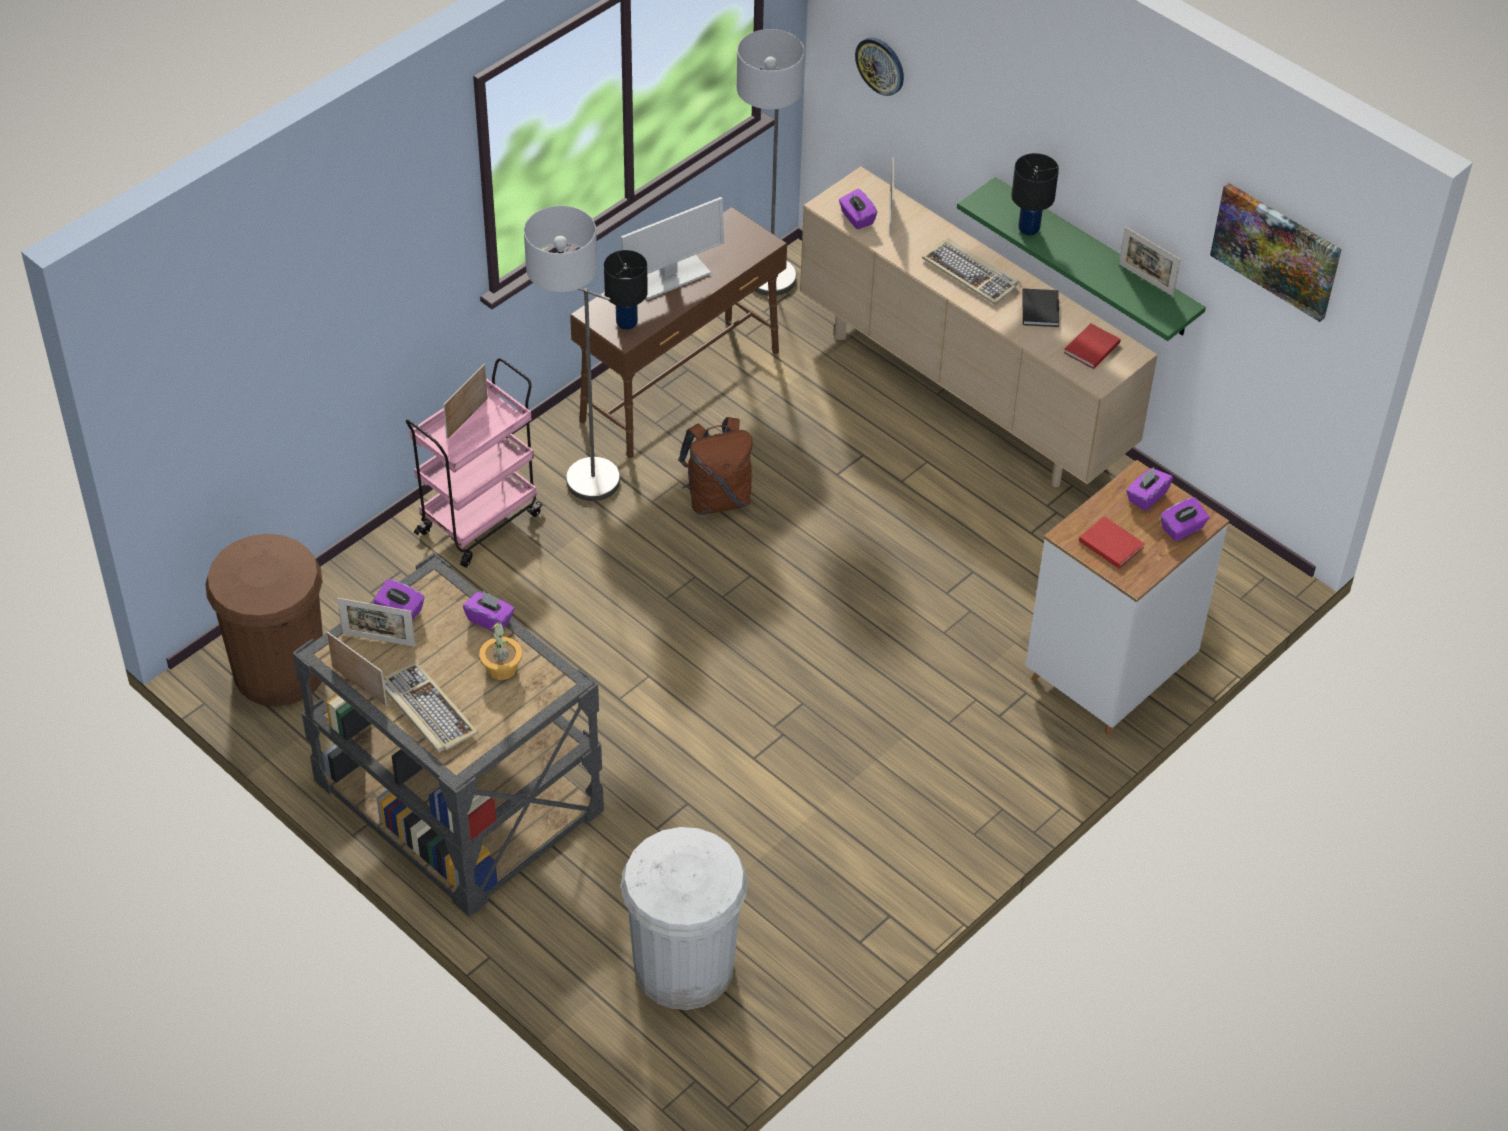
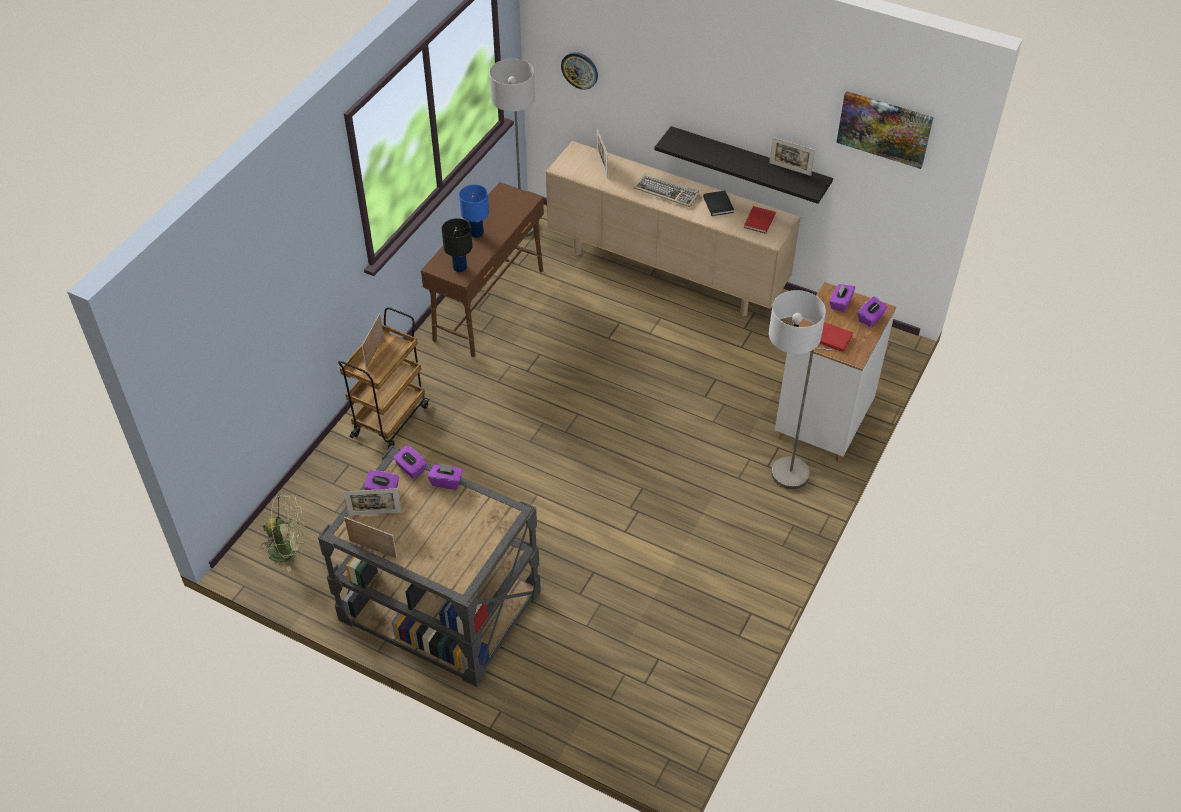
camera: 15 degrees left, 0 degrees up
(279, 670) = (289, 550): brown trash can -> green fan
(426, 710) = (425, 554): keyboard -> none
(481, 523) = (391, 420): pink cart -> brown cart
(502, 668) = (467, 512): potted plant -> none
(578, 475) = (444, 375): grey floor lamp -> grey floor lamp (778, 472)
(669, 277) = (476, 233): monitor -> blue table lamp
(684, 967) = (632, 683): white trash can -> none
(717, 499) = (539, 370): brown backpack -> none
(856, 218) = (582, 172): purple tissue box -> purple tissue box (411, 468)
(1030, 230) = (706, 153): black table lamp -> none
(1095, 259) = (749, 164): green shelf -> black shelf

